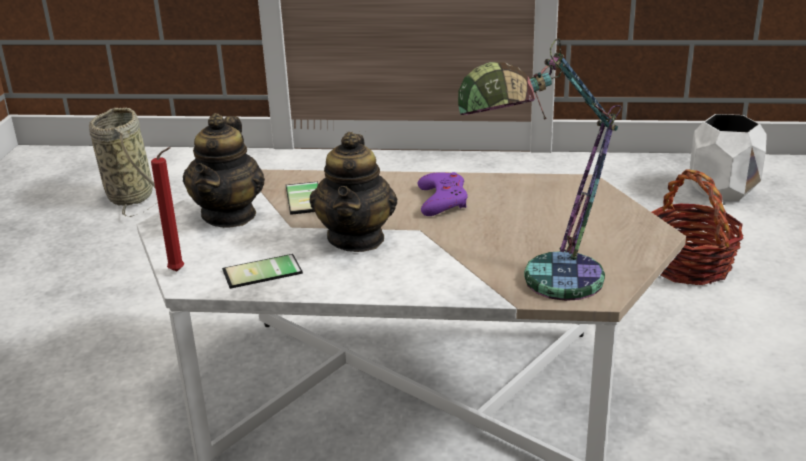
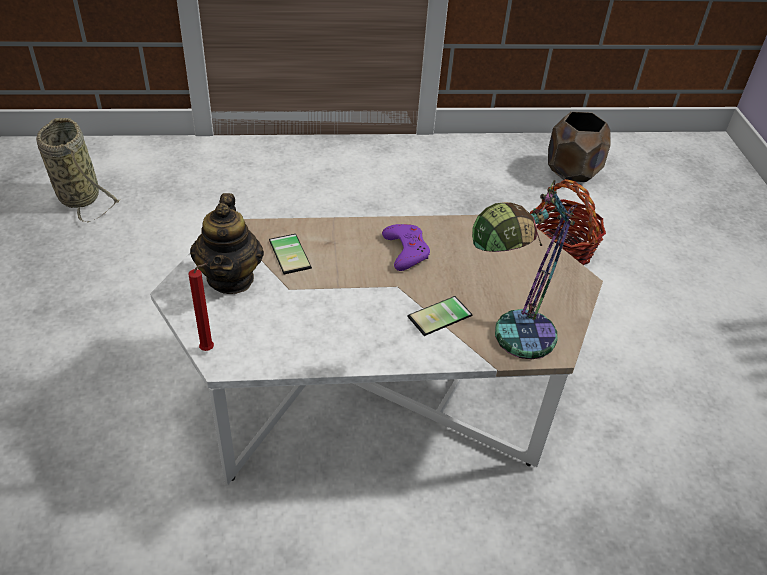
camera: 15 degrees left, 15 degrees up
(263, 273) = (283, 347): phone -> phone (441, 318)
(356, 238) = (349, 300): teapot -> none
(723, 190) = (572, 171): white planter -> brown planter

